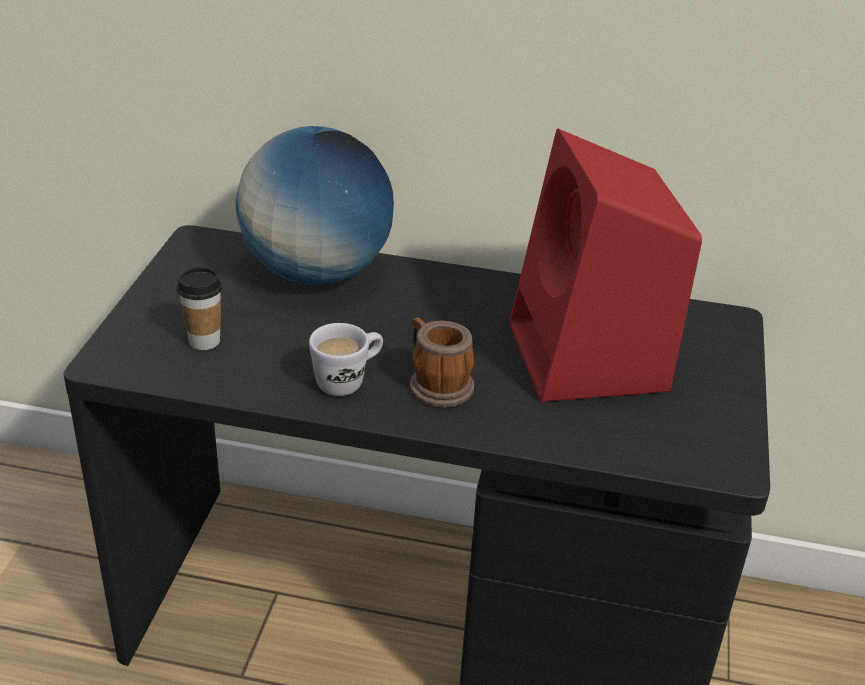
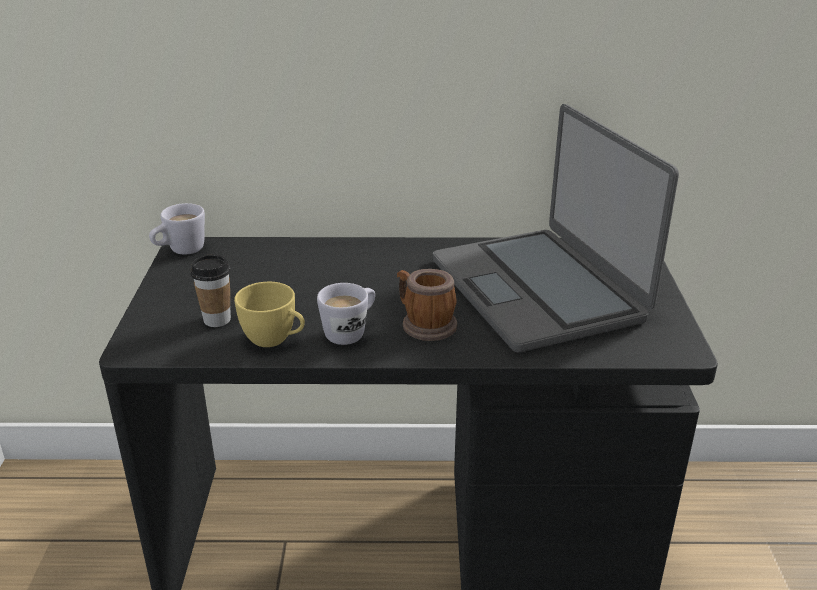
camera: 10 degrees left, 5 degrees down
(190, 245) = (180, 251): none -> white mug
(260, 377) = (275, 340): none -> yellow cup
(316, 272) = (294, 257): globe -> none
(589, 359) = (538, 289): red speaker -> laptop

